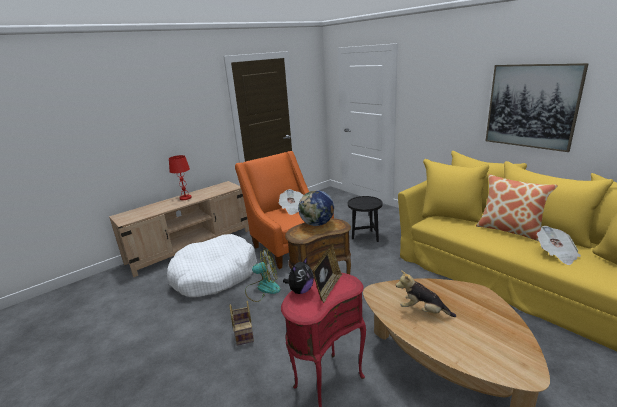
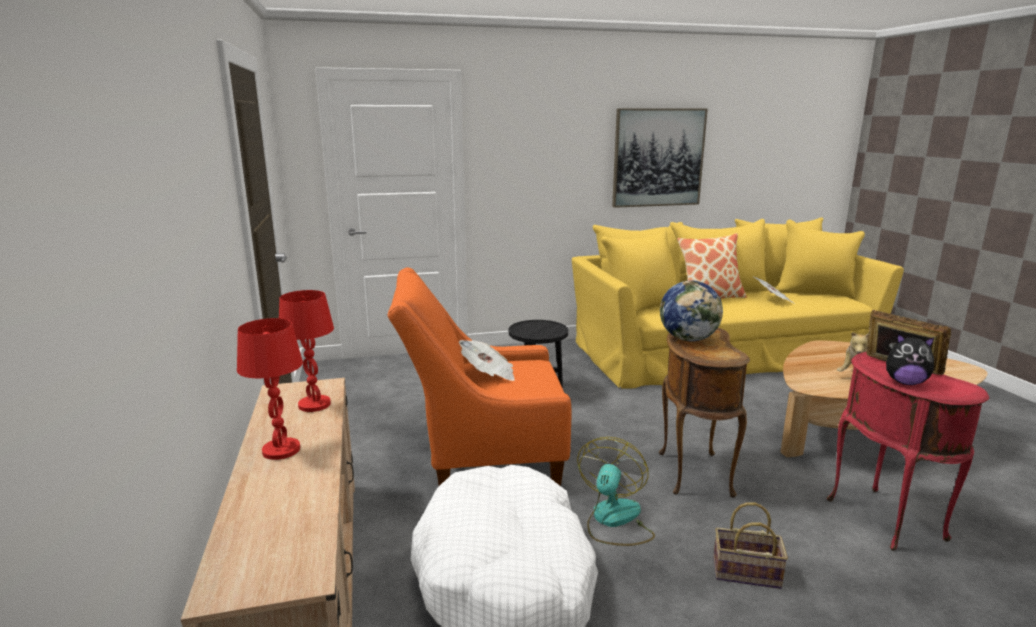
camera: 65 degrees left, 5 degrees down
(217, 191) = (314, 405): none -> red table lamp
(300, 290) = (905, 382): plush toy -> plush toy turned 135 degrees clockwise

